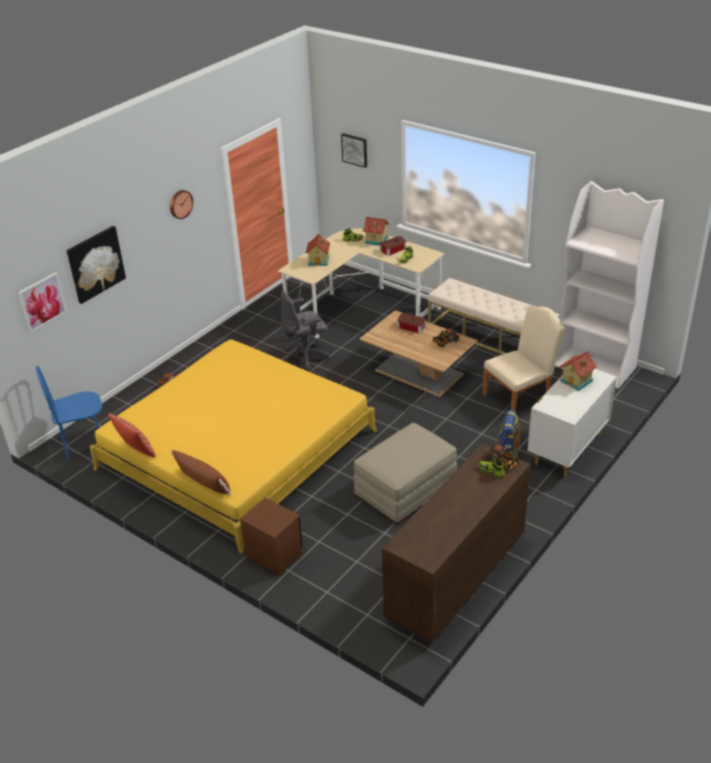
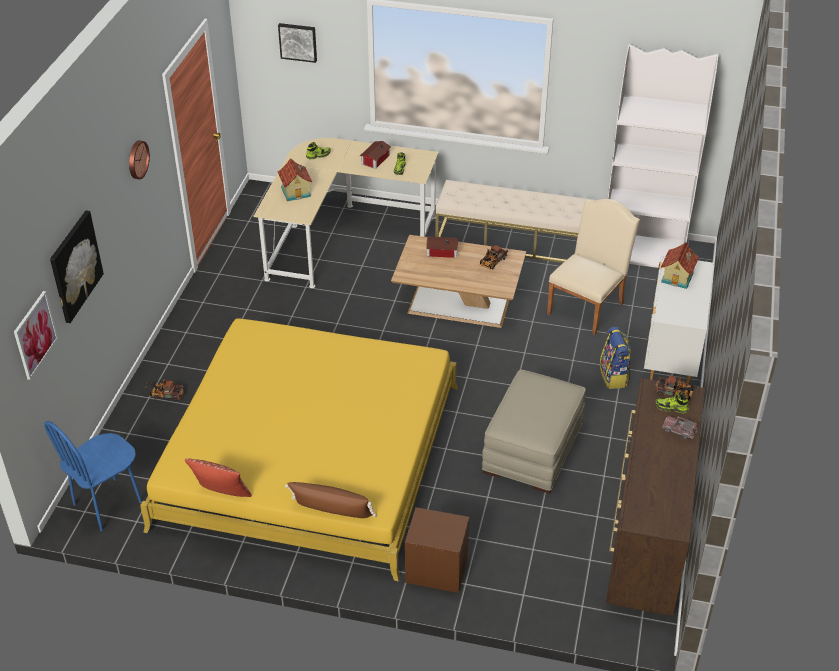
camera: 25 degrees left, 5 degrees up
(306, 357) = (316, 316): grey office chair -> none
(376, 240) = (348, 151): toy house -> none
(485, 490) = (679, 430): none -> toy truck

